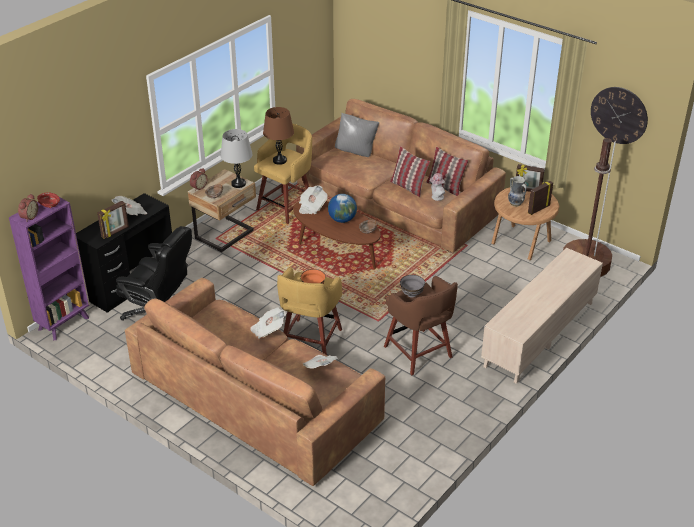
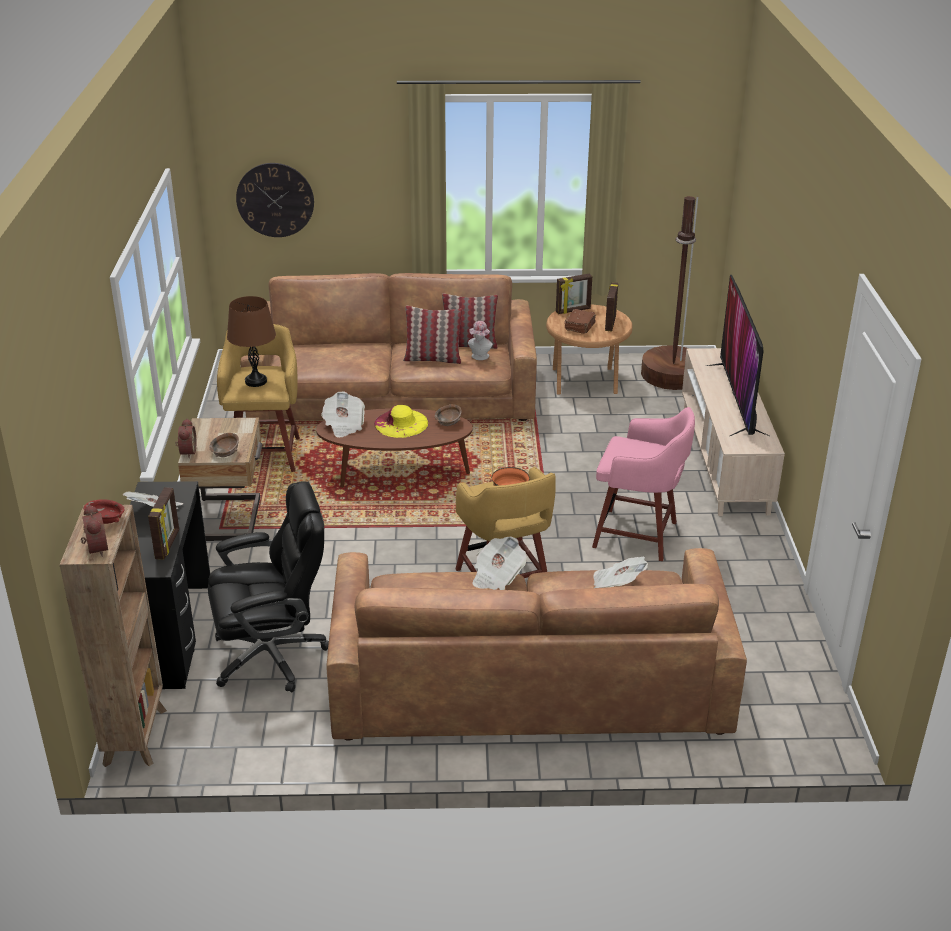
camera: 40 degrees left, 5 degrees down
(64, 323) = (136, 735): purple bookcase -> brown bookcase
(238, 184) = (238, 427): grey table lamp -> none
(342, 220) = (401, 423): globe -> yellow hat
(356, 152) = (313, 347): grey pillow -> none
(411, 294) = (625, 452): grey bowl -> none
(419, 353) = (638, 535): brown stool -> pink stool
(515, 203) = (580, 327): vase -> brown book
(547, 295) = (737, 399): none -> television
(619, 115) = (671, 171): wall clock -> wall clock (275, 200)

